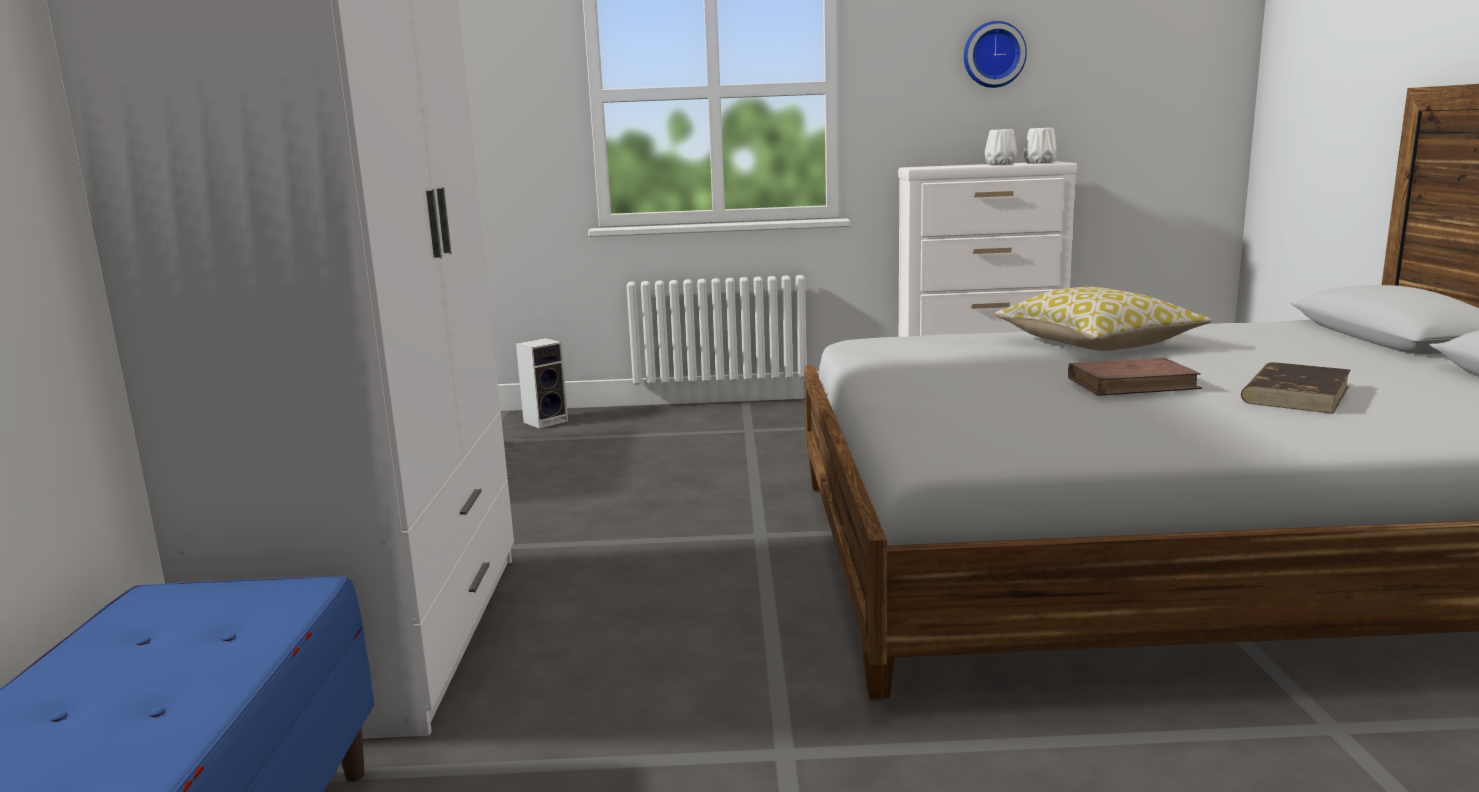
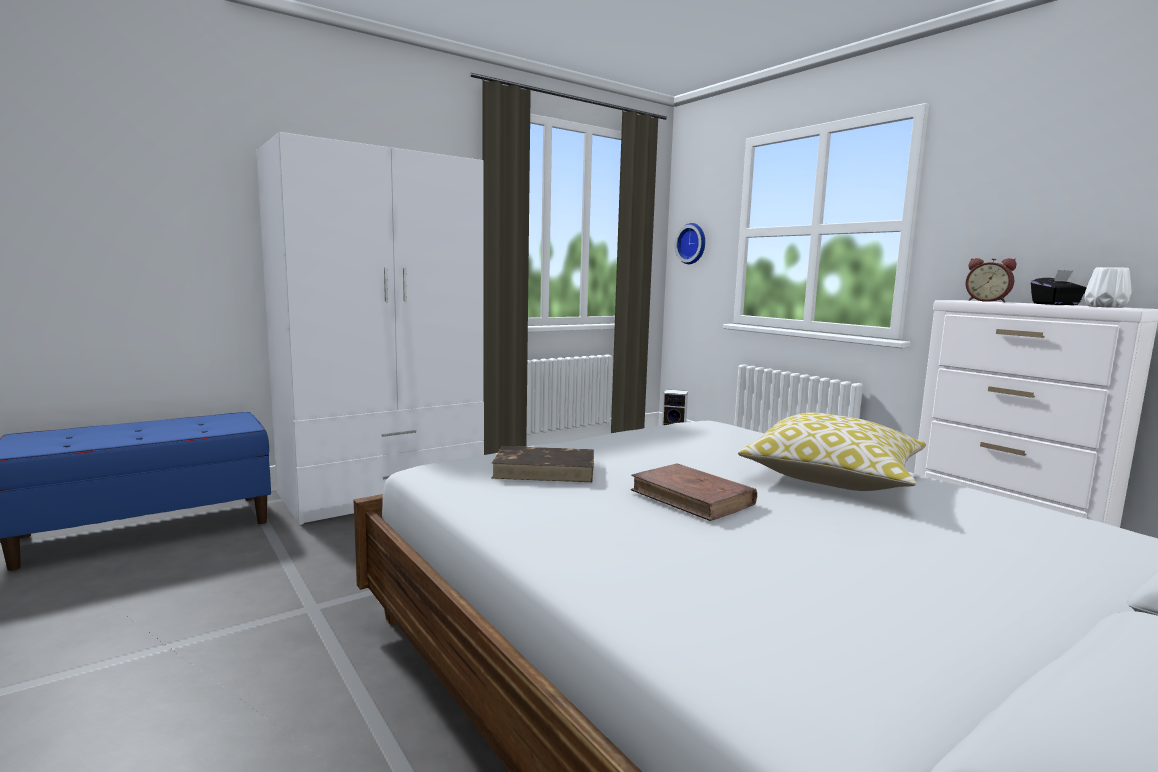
camera: 55 degrees right, 5 degrees down
(944, 166) = (987, 301): none -> alarm clock
(993, 55) = (1086, 189): wall clock -> wall clock (692, 244)
(999, 164) = (1056, 304): white vase -> black tissue box
(1295, 394) = (765, 563): brown book -> brown book (546, 469)

